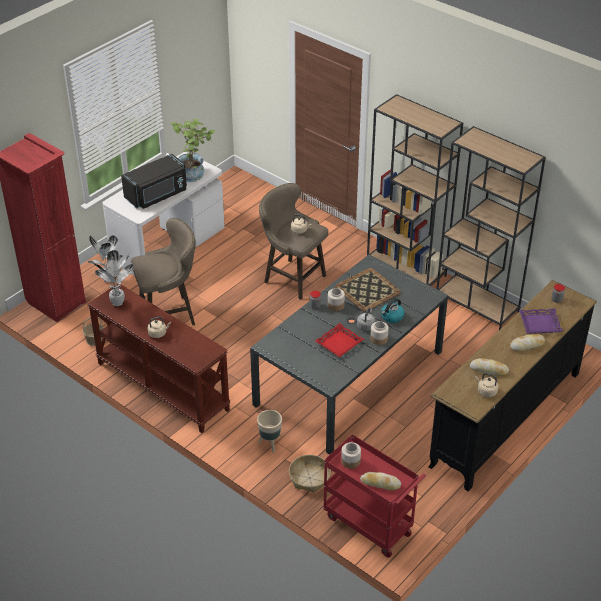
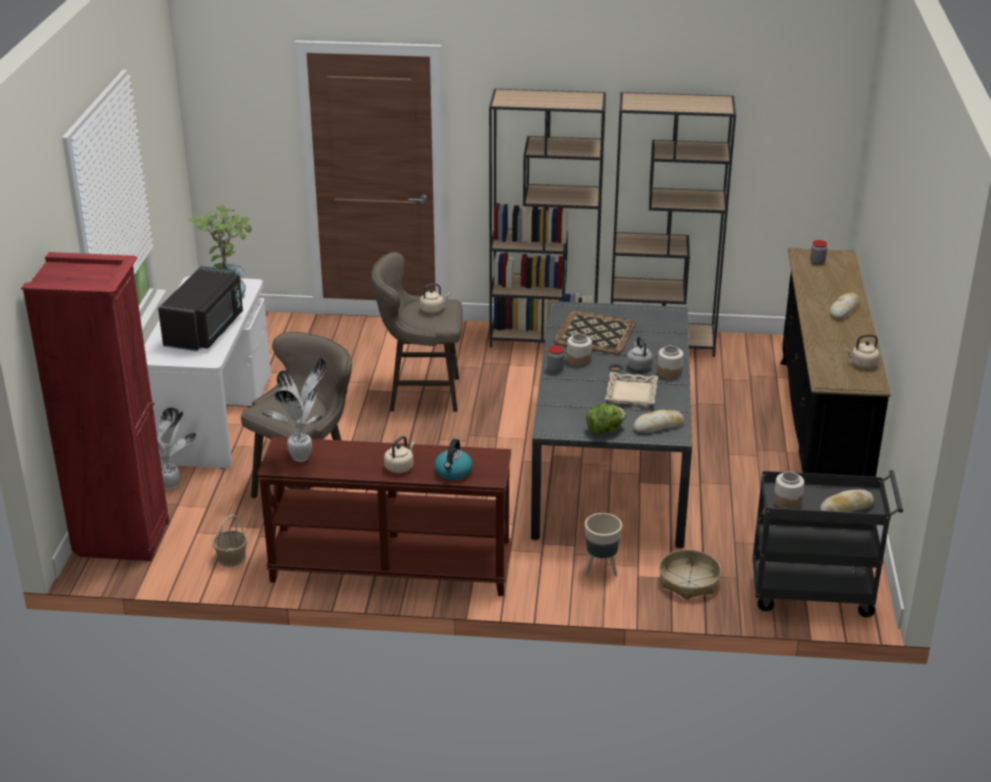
camera: 35 degrees left, 10 degrees down
(294, 361) = (604, 430): none -> lettuce
(339, 343) = (631, 393): red tray -> beige tray
(370, 527) = (815, 597): red cart -> grey cart
(392, 317) = (655, 347): kettle -> kettle (453, 472)
(488, 370) = (838, 345): bread -> bread (658, 426)
(540, 323) = (830, 287): purple tray -> none

